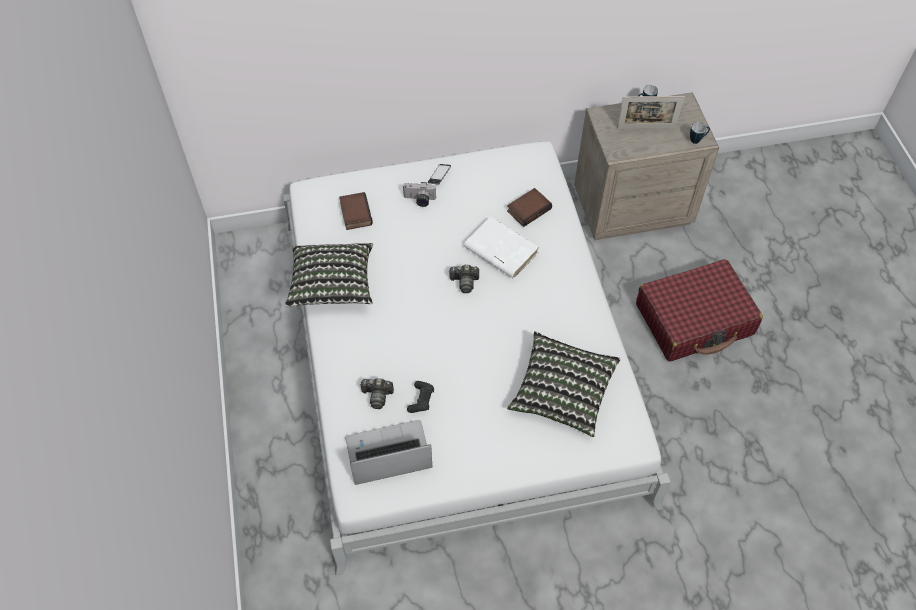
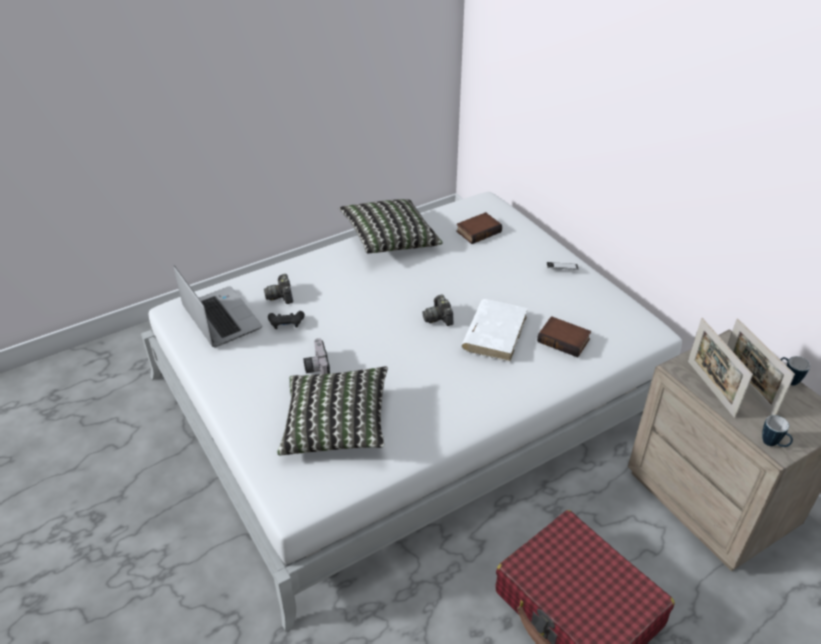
camera: 70 degrees right, 15 degrees down
(419, 200) = (521, 263): camera -> camera (316, 367)
(639, 146) = (710, 388): none -> picture frame

